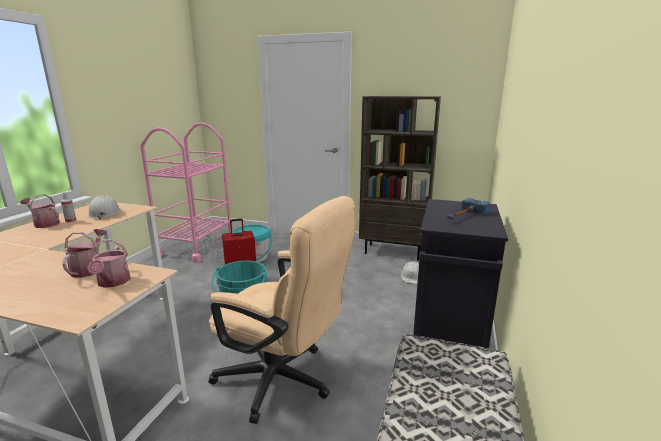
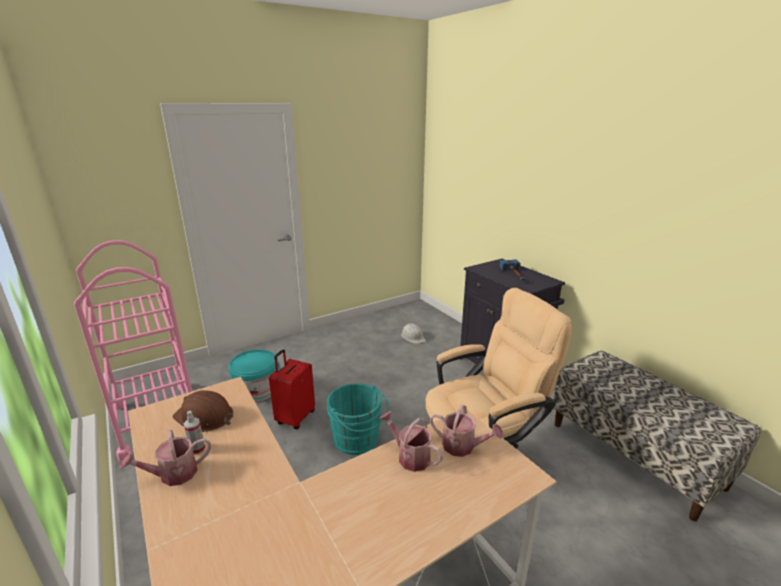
camera: 50 degrees left, 5 degrees up
(105, 213) = (204, 417): white hard hat -> brown hard hat
(393, 252) = (366, 323): brown bookcase -> none

